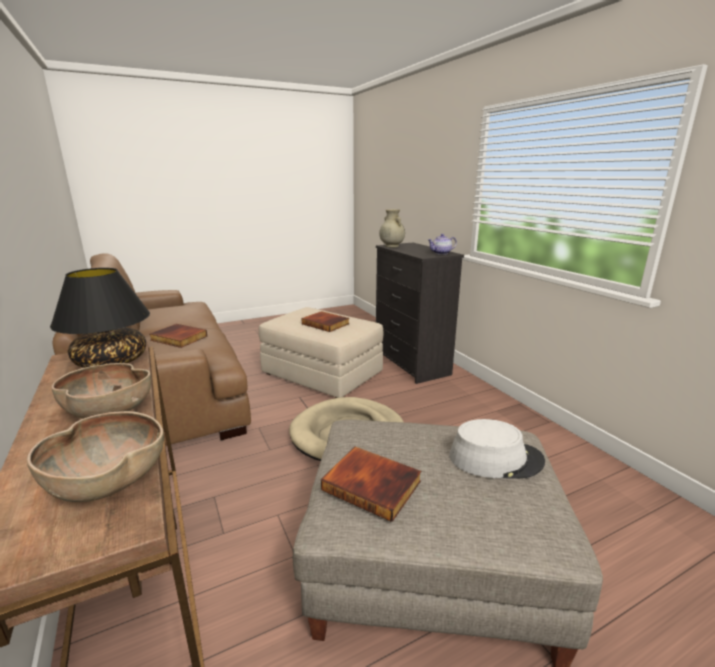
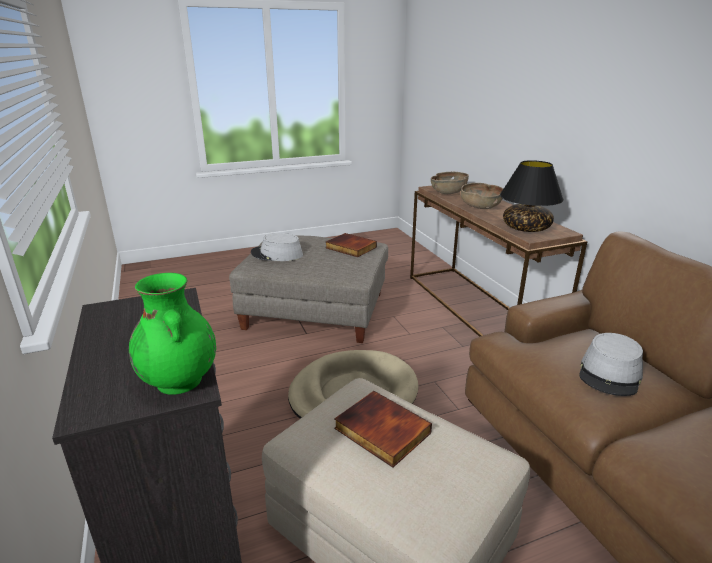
camera: 175 degrees left, 5 degrees up
(178, 338) = (610, 374): book -> grey hat
(391, 246) = (180, 381): beige vase -> green vase
(441, 253) = (121, 312): teapot -> none

